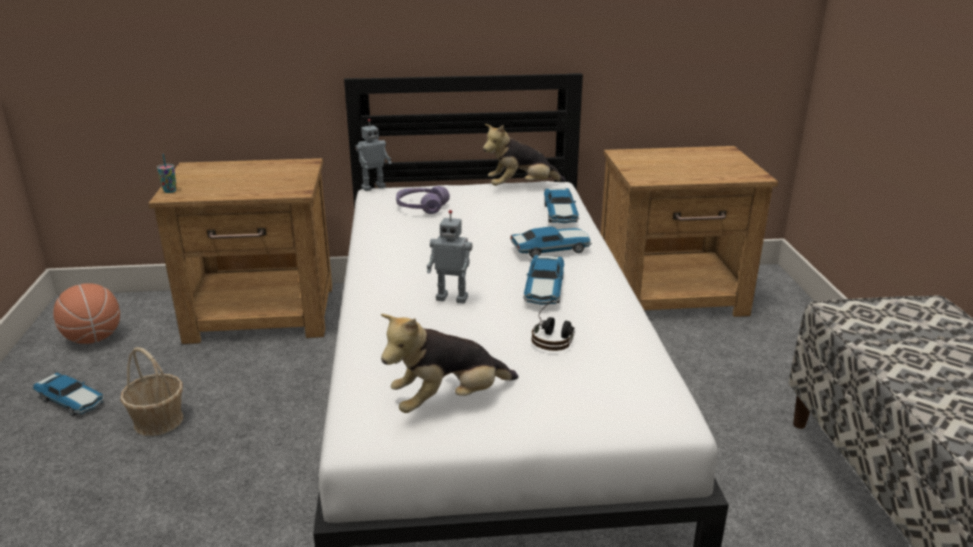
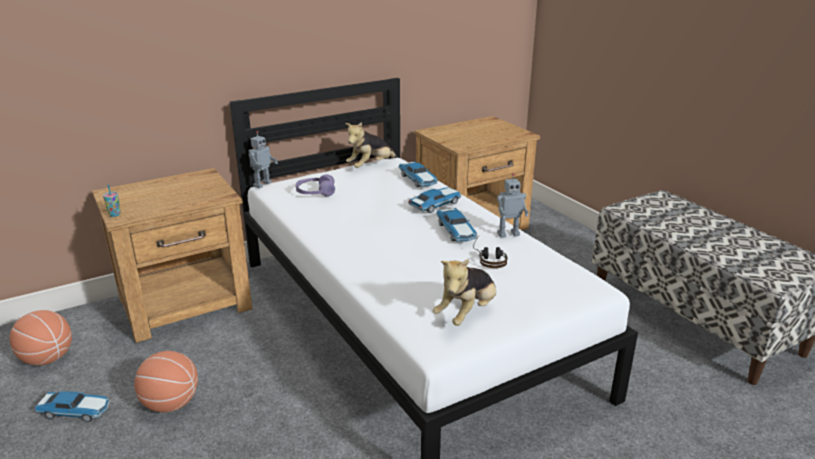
camera: 25 degrees left, 0 degrees up
(158, 421) = (170, 403): basket -> basketball
(452, 298) = (403, 250): toy robot -> toy robot (508, 234)

